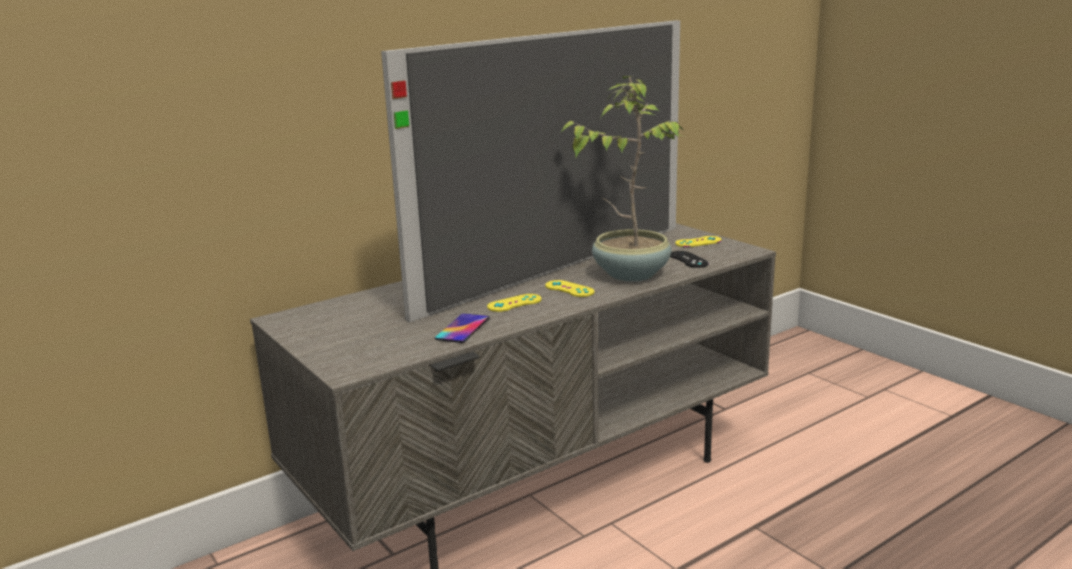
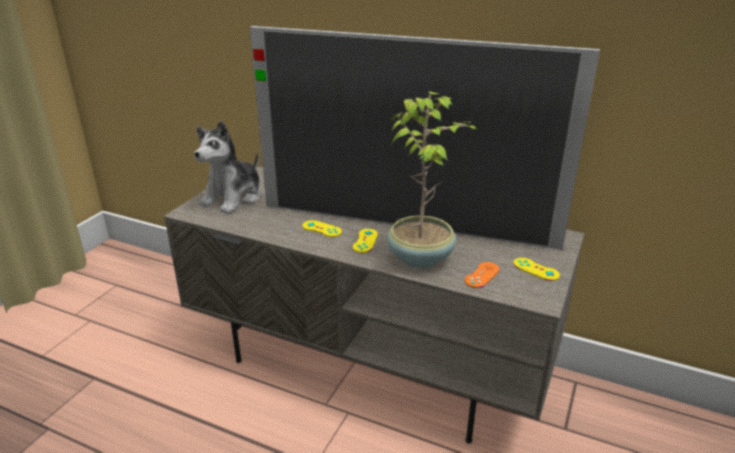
camera: 60 degrees right, 10 degrees up
(352, 337) = (233, 197): none -> plush toy
(462, 329) = (266, 225): phone -> none
(688, 259) = (482, 275): black game controller -> orange game controller

